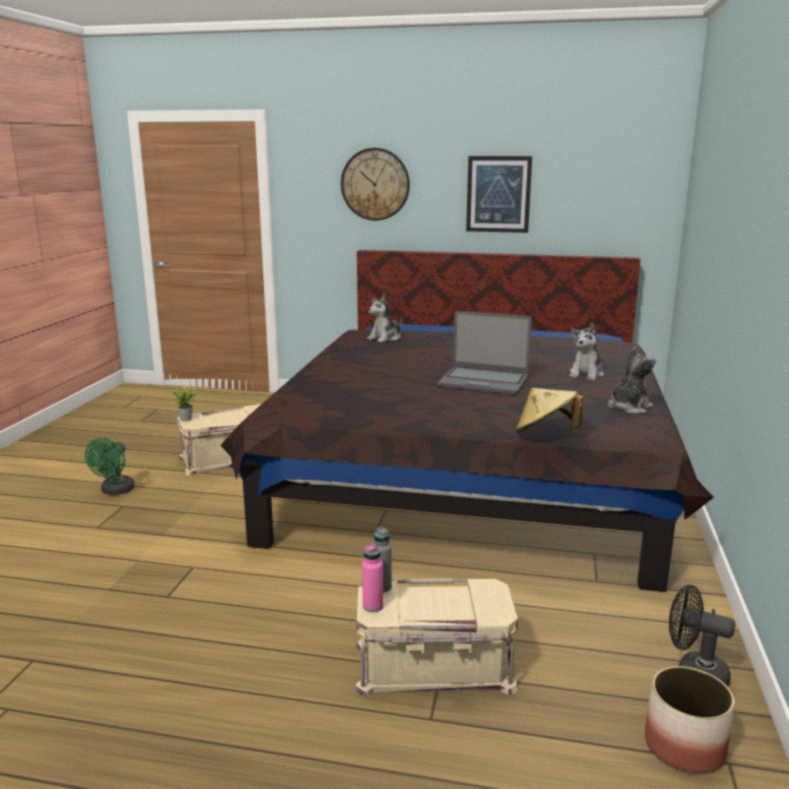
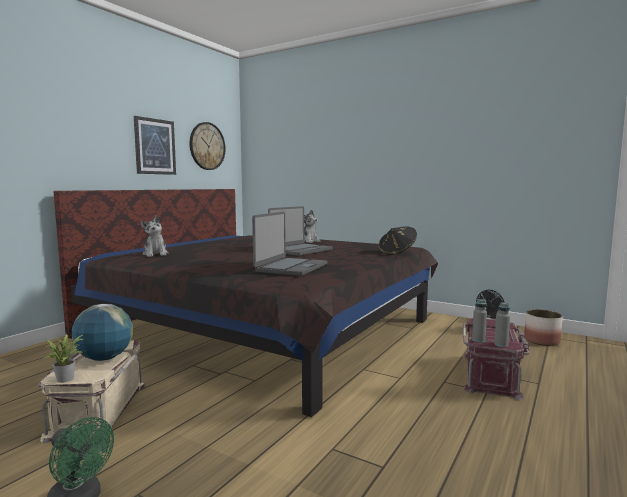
camera: 70 degrees left, 10 degrees down
(234, 418) = (104, 358): none -> globe
(350, 395) = (291, 268): none -> laptop
(372, 606) = (501, 344): pink bottle -> grey bottle
(375, 184) = (60, 130): wall clock -> wall clock (207, 146)
(433, 668) = (491, 375): beige storage box -> red storage box
(545, 433) = (397, 252): beige hat -> black hat
(628, 408) = (368, 243): plush toy -> none

